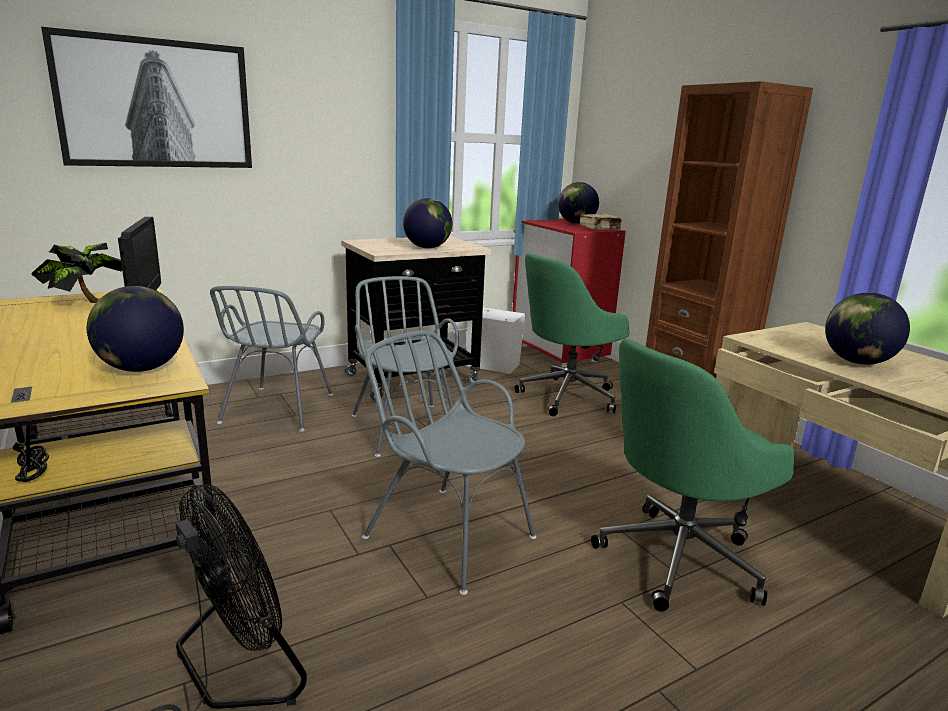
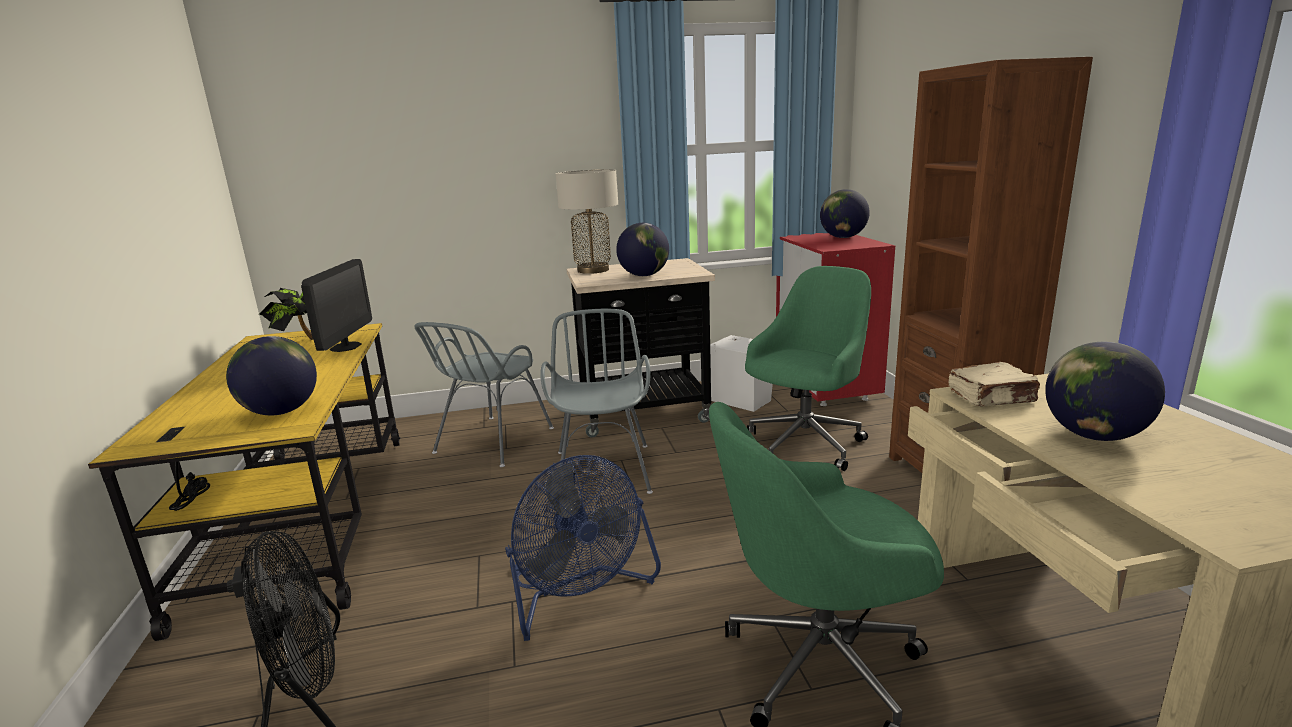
camera: 20 degrees right, 0 degrees up
(156, 104) = (385, 148): picture -> none
(371, 242) = (593, 270): none -> table lamp
(445, 533) = (574, 595): grey chair -> blue fan
(567, 397) = (805, 444): green office chair -> green office chair turned 150 degrees clockwise
(600, 229) = (863, 244): beige book -> beige book (992, 398)

